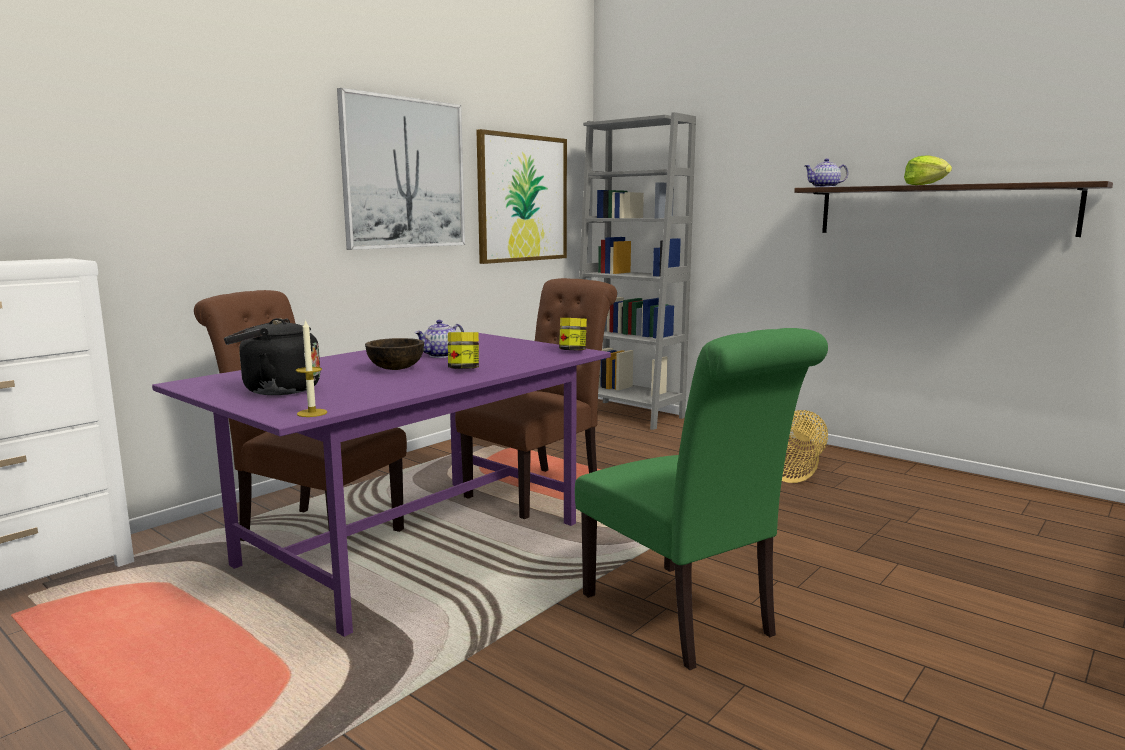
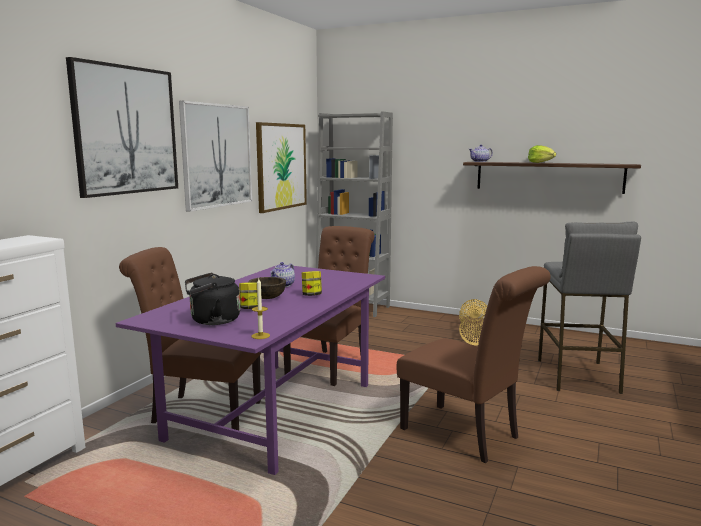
camera: 15 degrees left, 0 degrees up
(243, 125) = (126, 130): none -> picture
(572, 351) = (361, 276): jar -> jar (250, 308)
(685, 618) = (466, 435): green chair -> brown chair
(945, 547) = (577, 376): none -> grey stool

